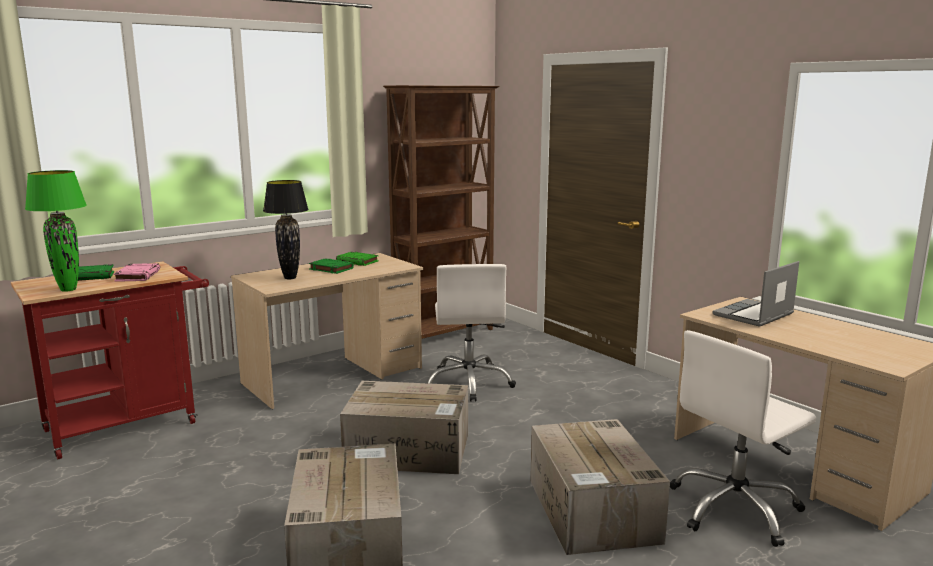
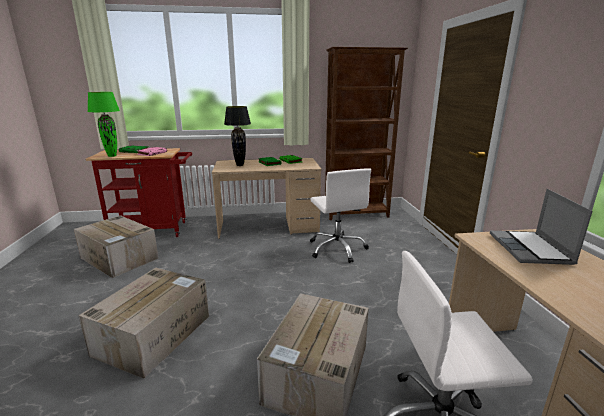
camera: 30 degrees right, 5 degrees up
(410, 450) = (254, 284): cardboard box -> cardboard box (120, 258)
(469, 383) = (337, 249): white office chair -> white office chair turned 45 degrees counterclockwise
(754, 315) = (531, 249): laptop -> laptop turned 75 degrees counterclockwise

